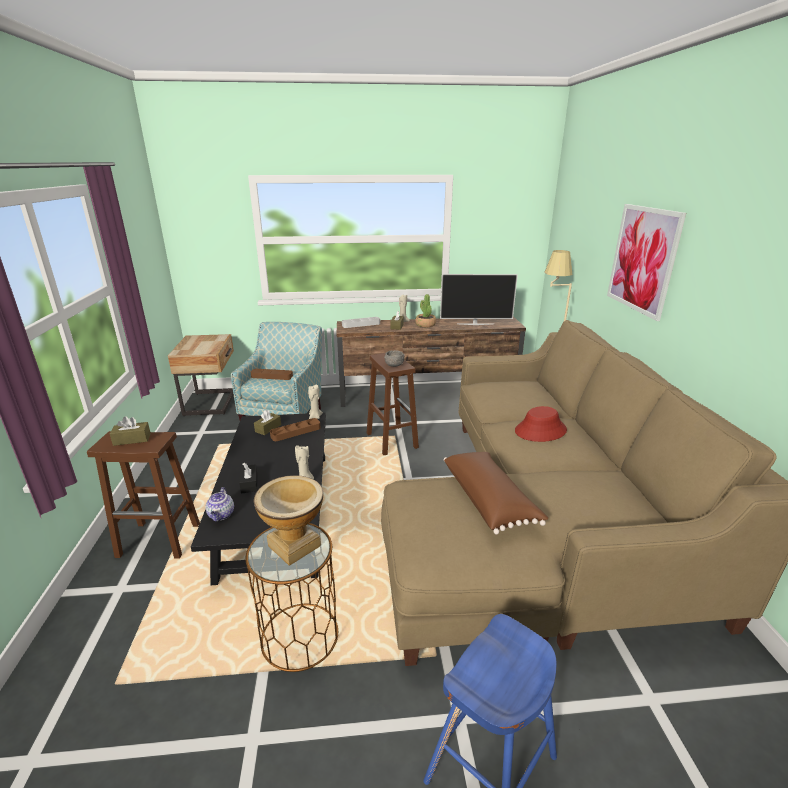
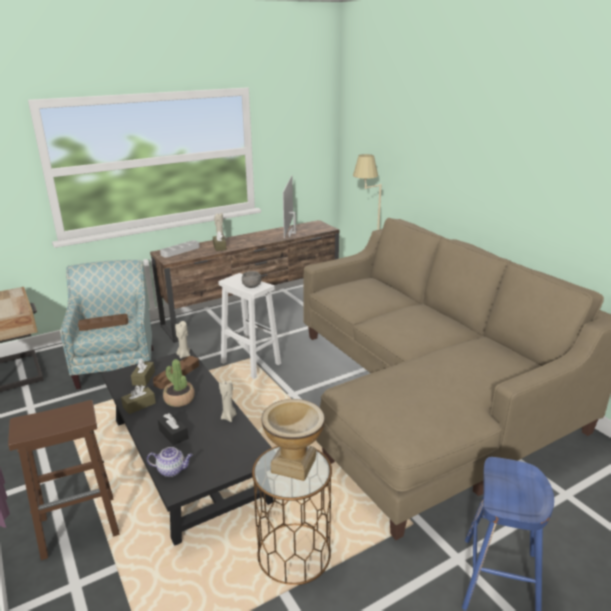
camera: 25 degrees left, 0 degrees up
(132, 439) = (50, 419): brown tissue box -> brown tissue box (139, 405)
(221, 515) = (172, 470): teapot -> teapot turned 60 degrees counterclockwise
(391, 440) = (250, 363): brown stool -> white stool
(425, 324) = (246, 241): potted plant -> potted plant (179, 399)
(475, 324) = (292, 232): television -> television turned 120 degrees clockwise
(489, 500) = (416, 383): brown pillow -> none
(540, 431) = (409, 319): red hat -> none
(642, 259) = (452, 160): picture -> none

